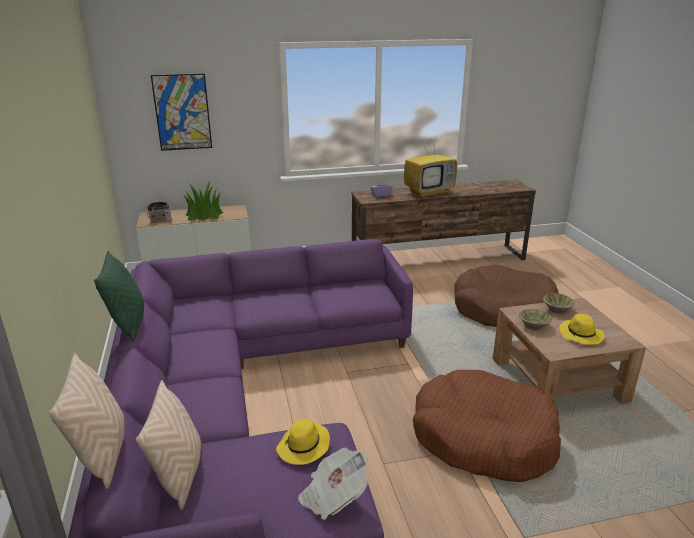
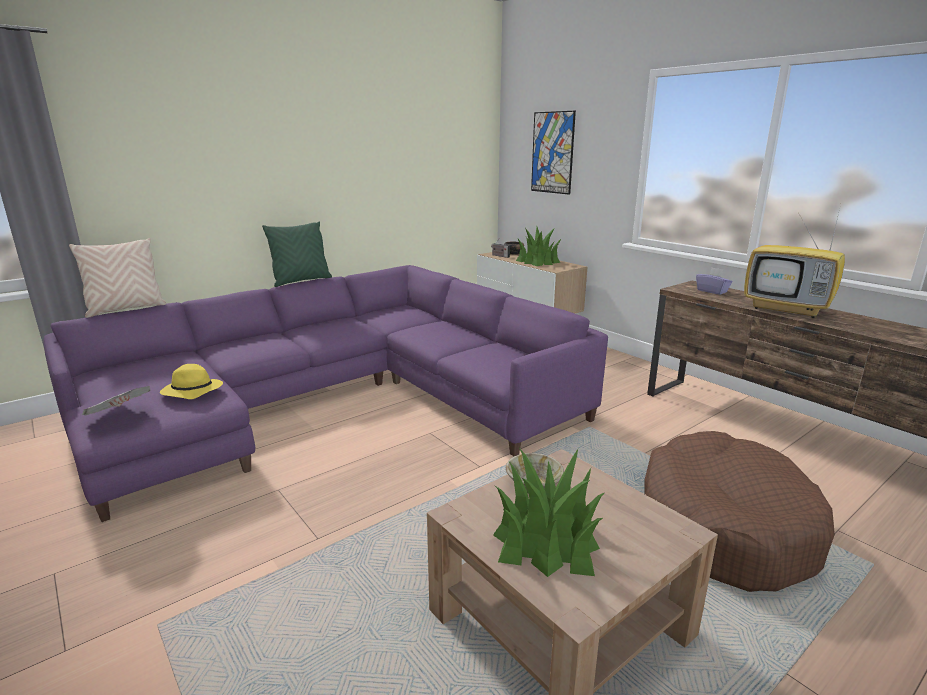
camera: 65 degrees right, 5 degrees down
(179, 474) = (158, 360): beige pillow -> none
(483, 438) = (352, 556): brown dog bed -> none
(557, 309) = (622, 504): beige bowl -> none
(581, 335) = (546, 540): yellow hat -> potted plant

